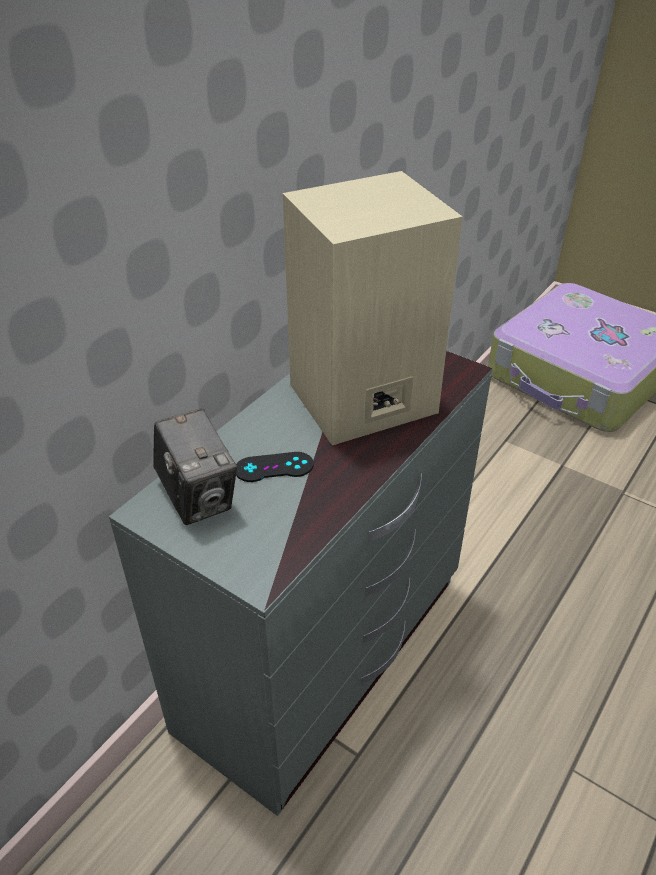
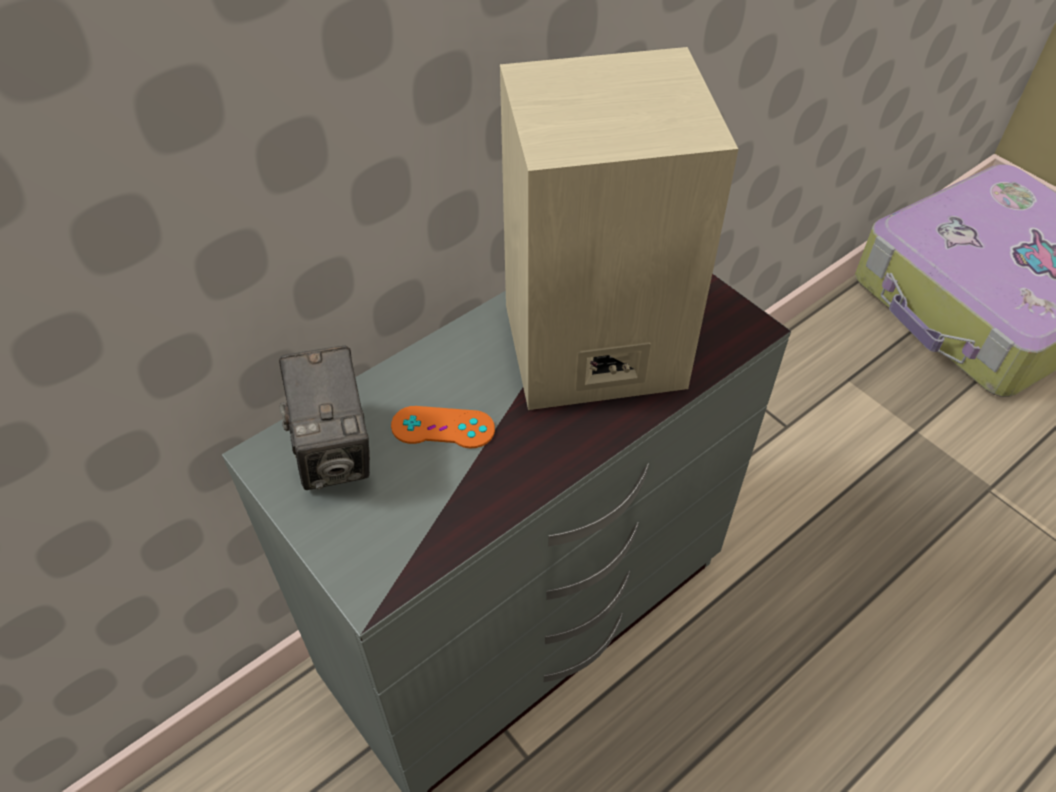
camera: 15 degrees right, 10 degrees up
(274, 467) = (443, 427): black game controller -> orange game controller

